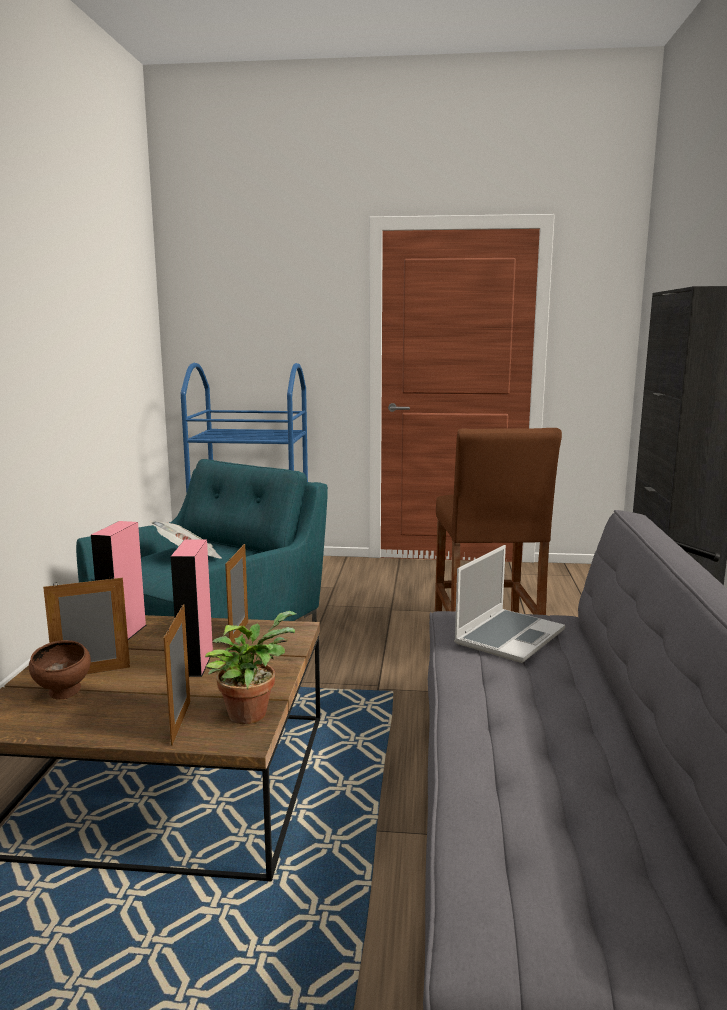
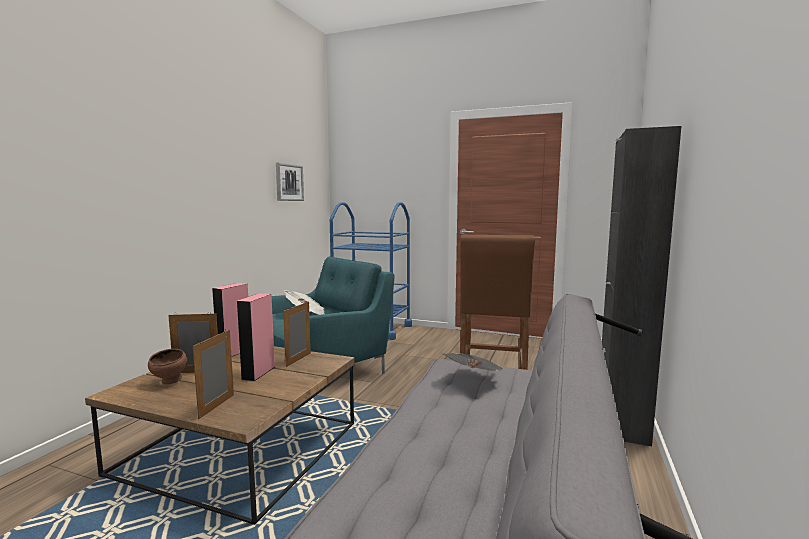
camera: 15 degrees right, 5 degrees down
(111, 333) = (289, 182): none -> picture
(250, 712) = (262, 405): potted plant -> none
(509, 636) = (473, 378): laptop -> newspaper

